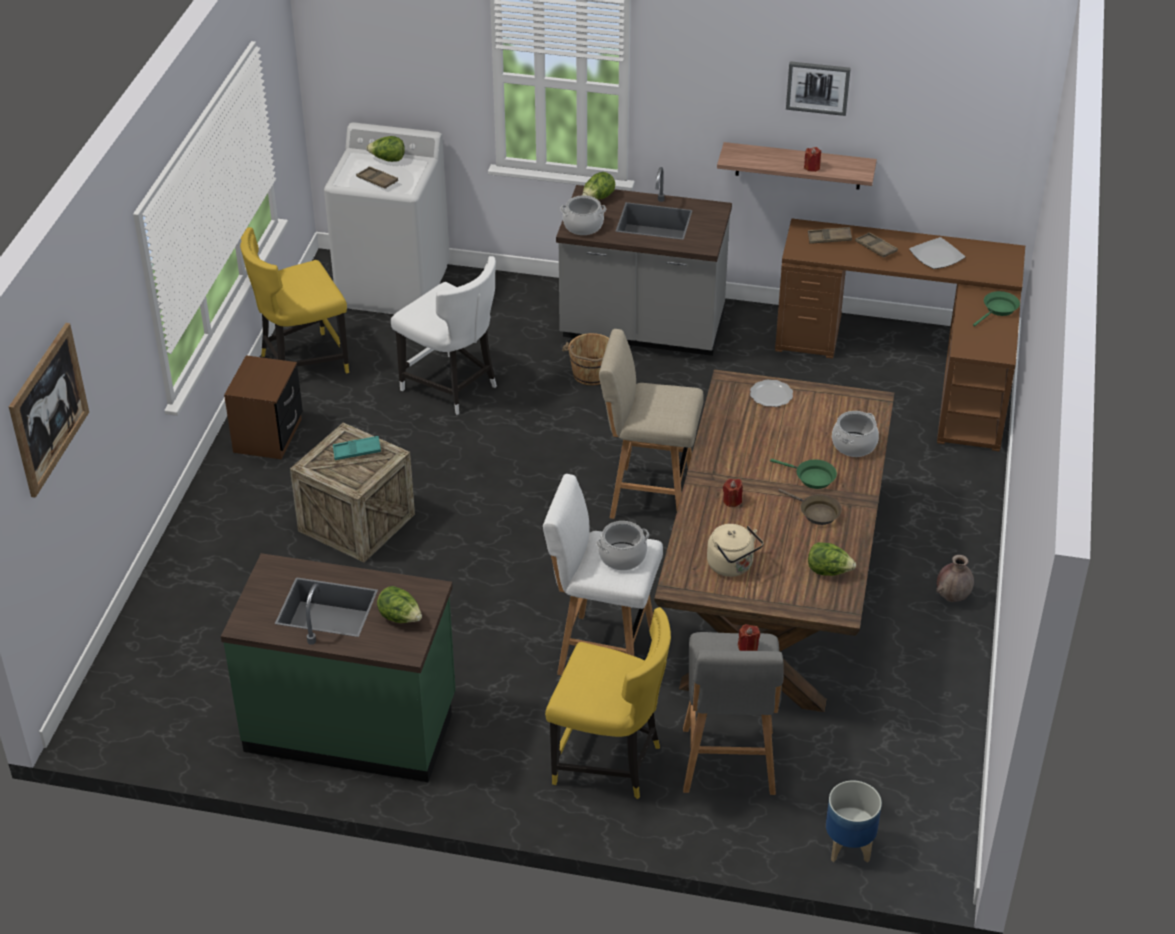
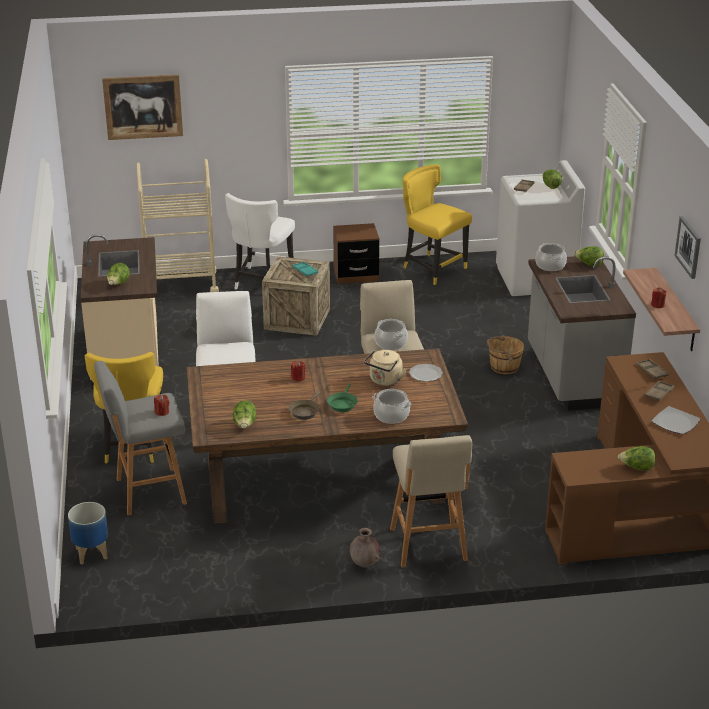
camera: 70 degrees right, 10 degrees down
(165, 623) = (181, 285): none -> beige cart
(351, 725) = (127, 356): green counter -> beige counter
(452, 387) = (448, 321): white chair -> white chair (261, 282)
(622, 556) = (227, 353): cooking pot -> cooking pot (391, 343)
(732, 566) = (231, 388): beige kettle -> beige kettle (385, 381)
(935, 537) = (428, 546): none -> beige stool
(998, 309) = (636, 468): green frying pan -> lettuce

